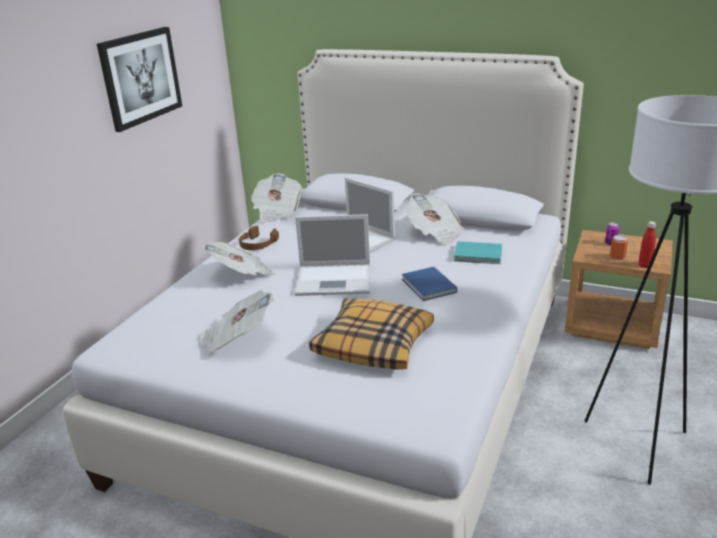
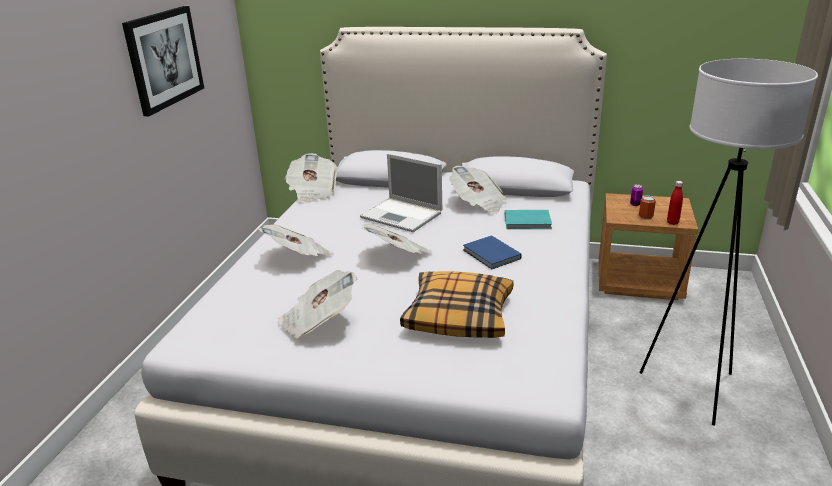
camera: 10 degrees left, 0 degrees up
(257, 244) = (304, 225): brown headphones -> none
(335, 280) = (398, 255): laptop -> newspaper

